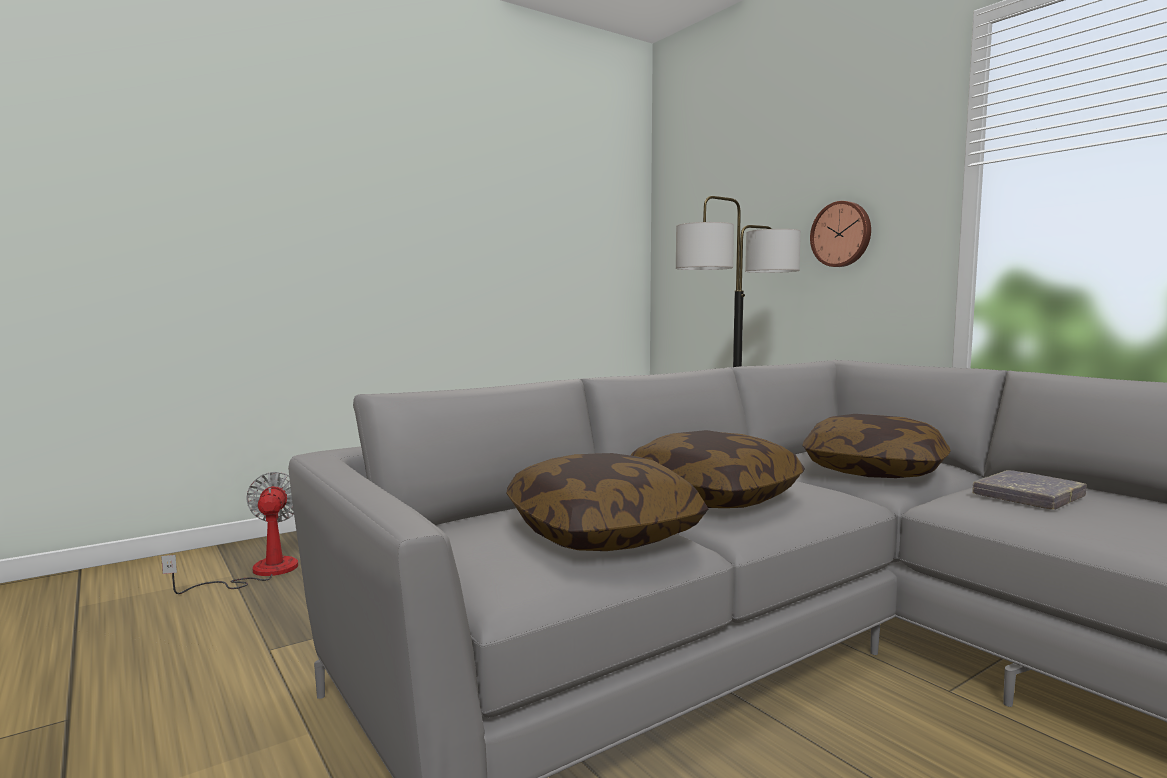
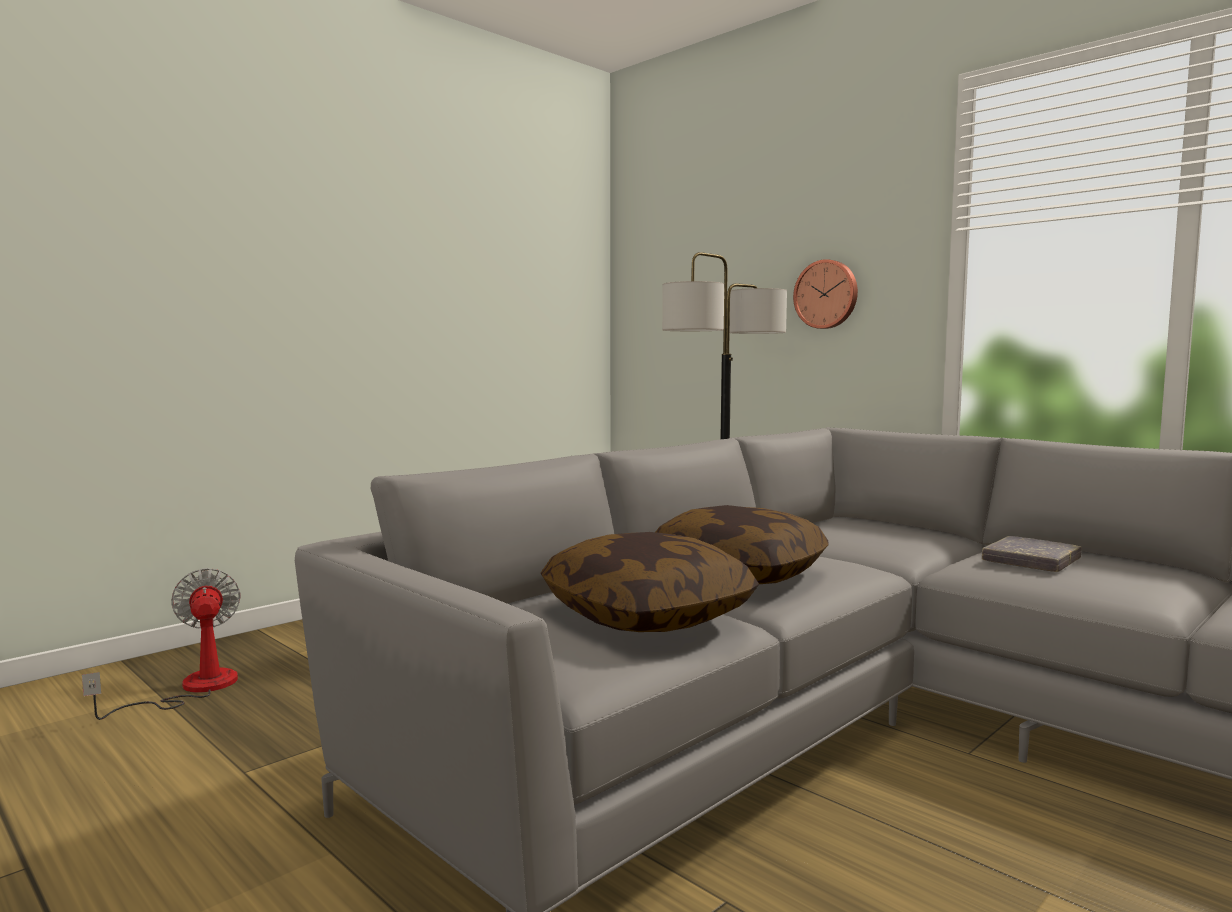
camera: 10 degrees left, 0 degrees up
(873, 470) = (881, 541): pillow -> none

